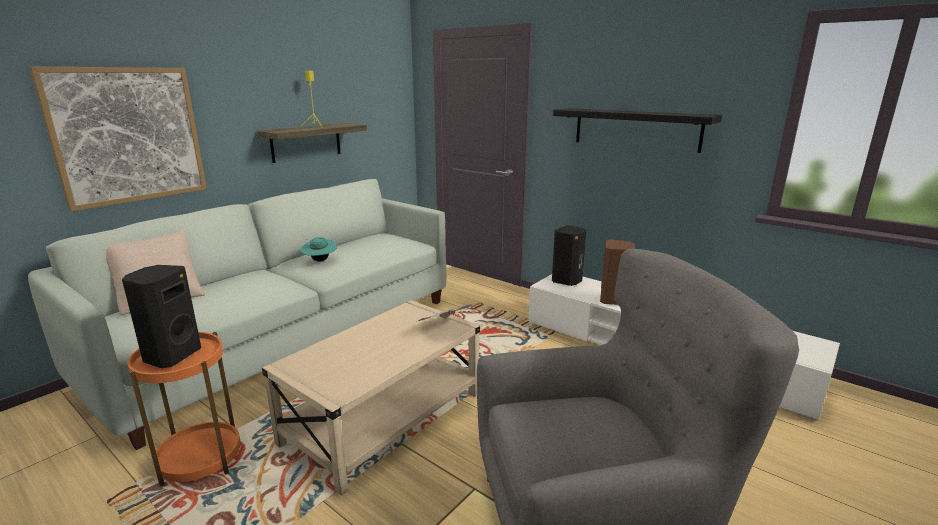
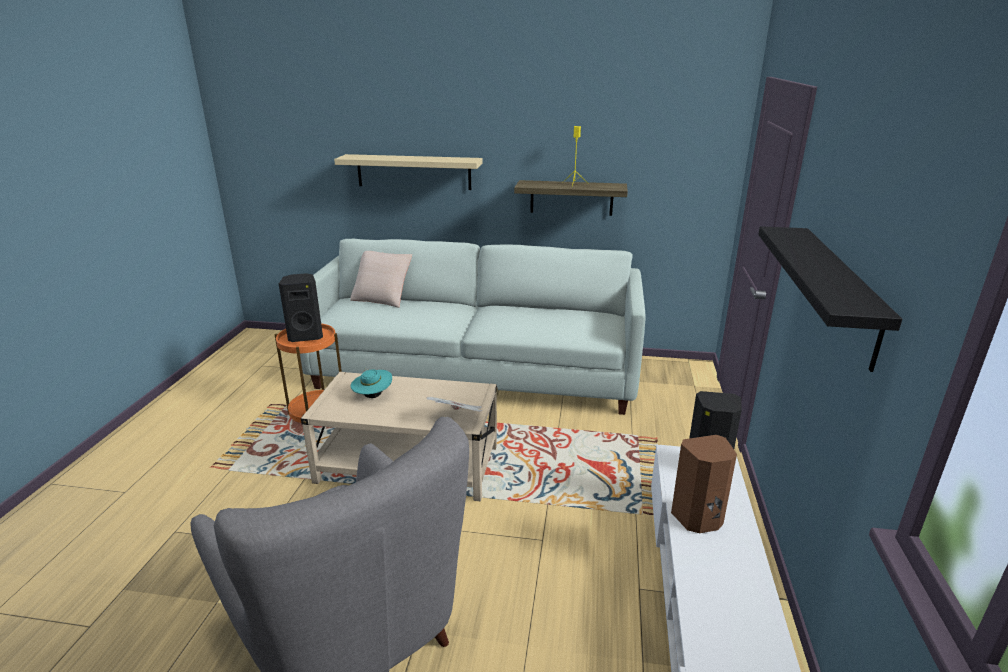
camera: 60 degrees right, 5 degrees up
(128, 135) = (413, 172): picture -> beige shelf
(319, 260) = (501, 315): turquoise hat -> turquoise hat (372, 396)

